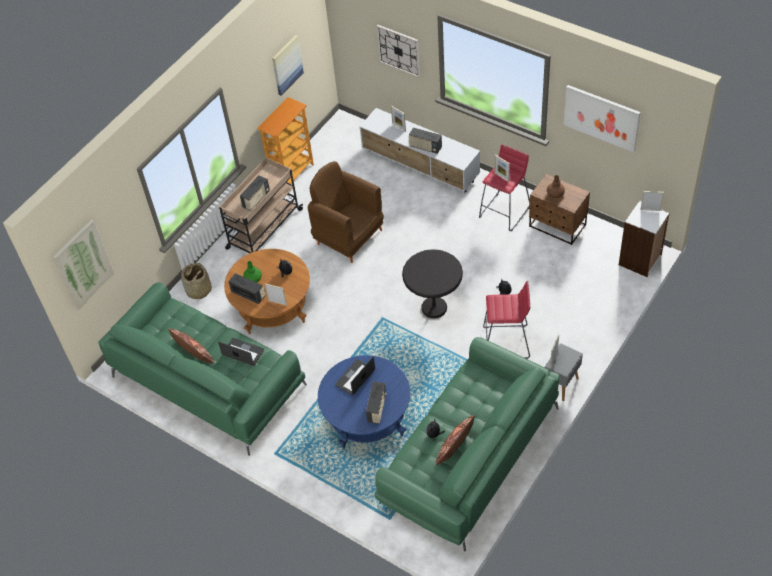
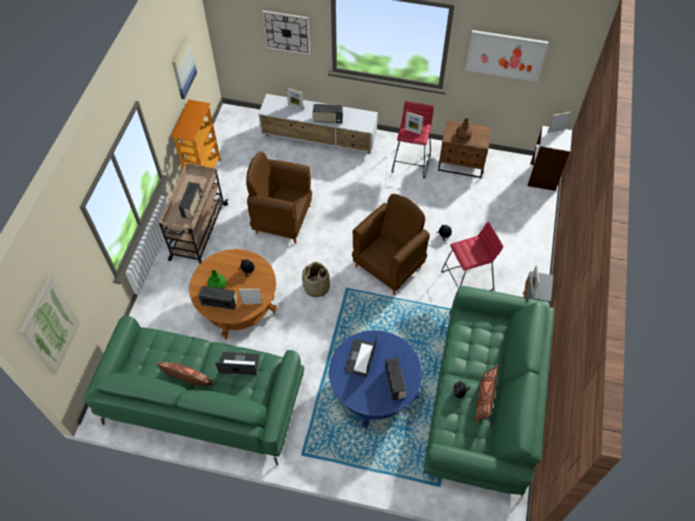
camera: 25 degrees left, 5 degrees up
(198, 290) = (157, 309): basket -> basket (316, 287)
(434, 308) = (389, 266): black side table -> brown armchair

